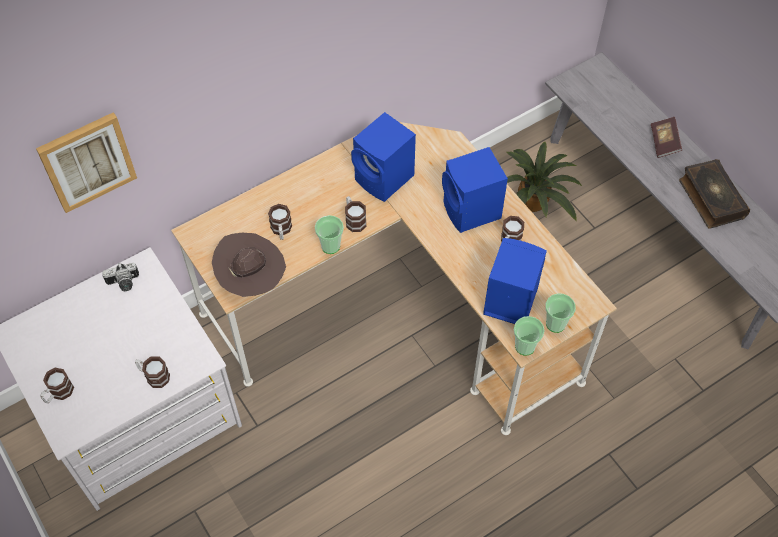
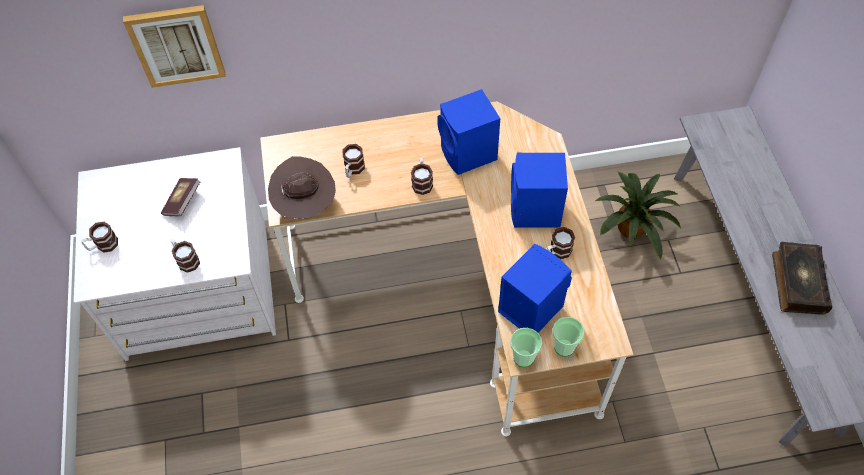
camera: 25 degrees right, 0 degrees up
(123, 283) = (202, 171): camera -> none
(330, 246) = (389, 198): cup -> none
(664, 142) = (773, 212): book -> book (183, 202)

